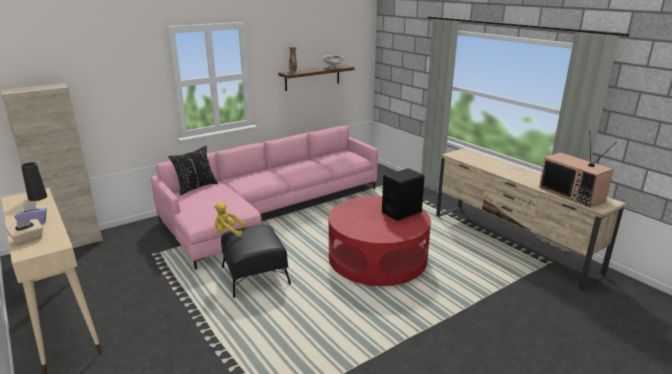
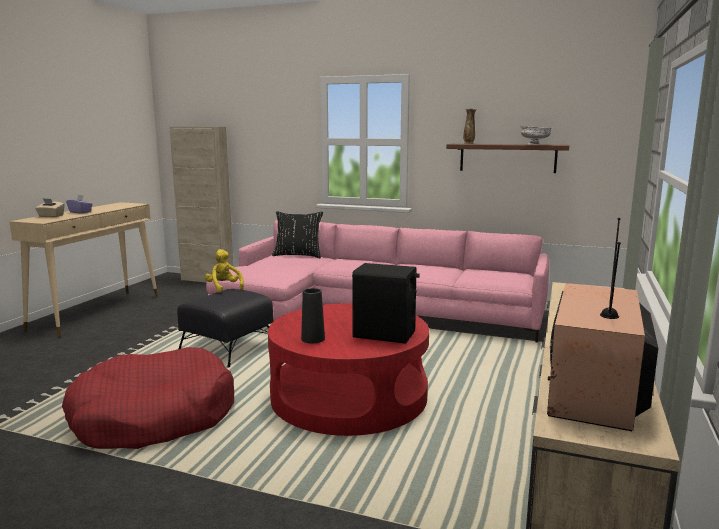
camera: 55 degrees right, 10 degrees down
(37, 197) = (127, 205): black vase -> black vase (313, 339)
(335, 330) = (154, 416): none -> red dog bed

